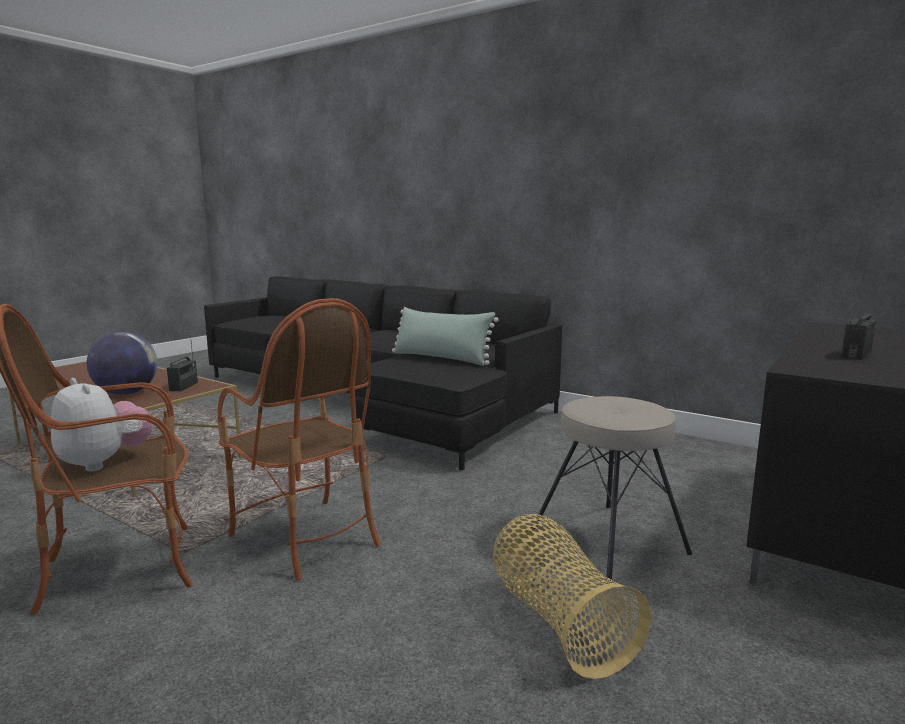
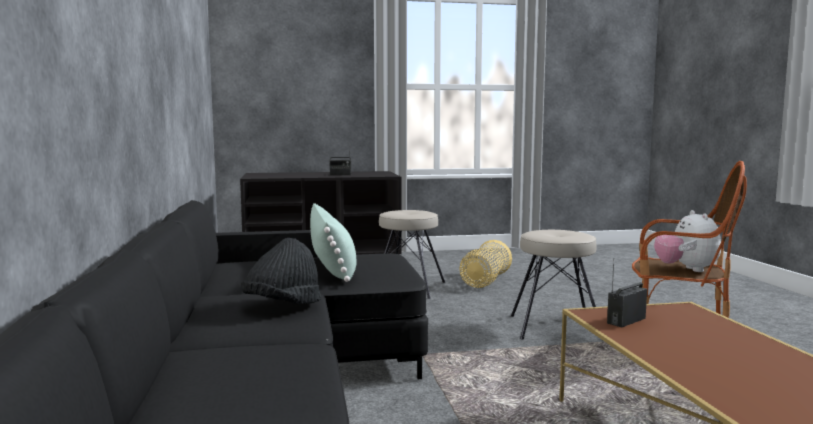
camera: 135 degrees left, 5 degrees down
(126, 393) = (700, 327): globe -> none
(305, 537) = (555, 327): armchair -> beige stool
(378, 337) = (283, 306): none -> black hat

